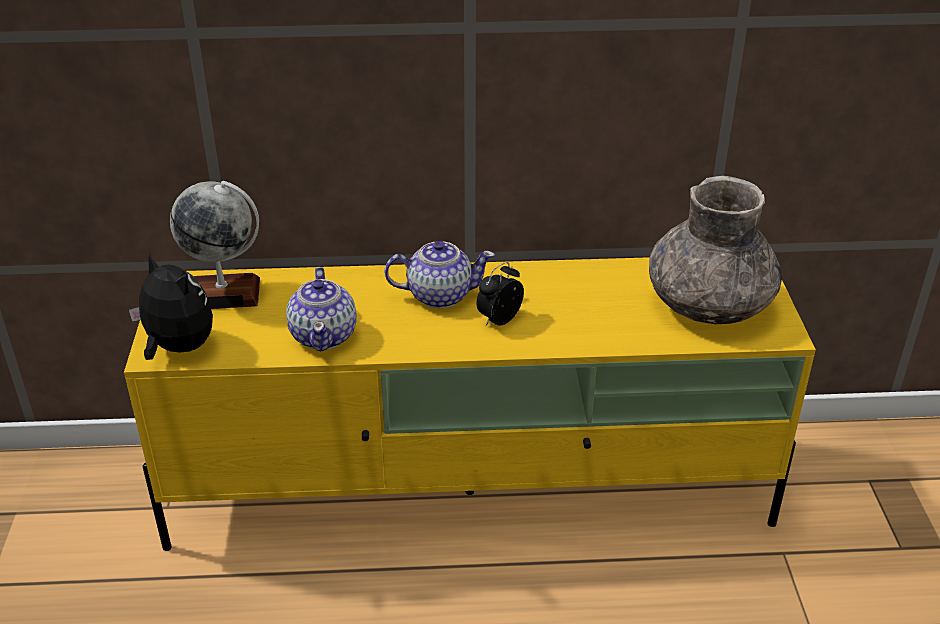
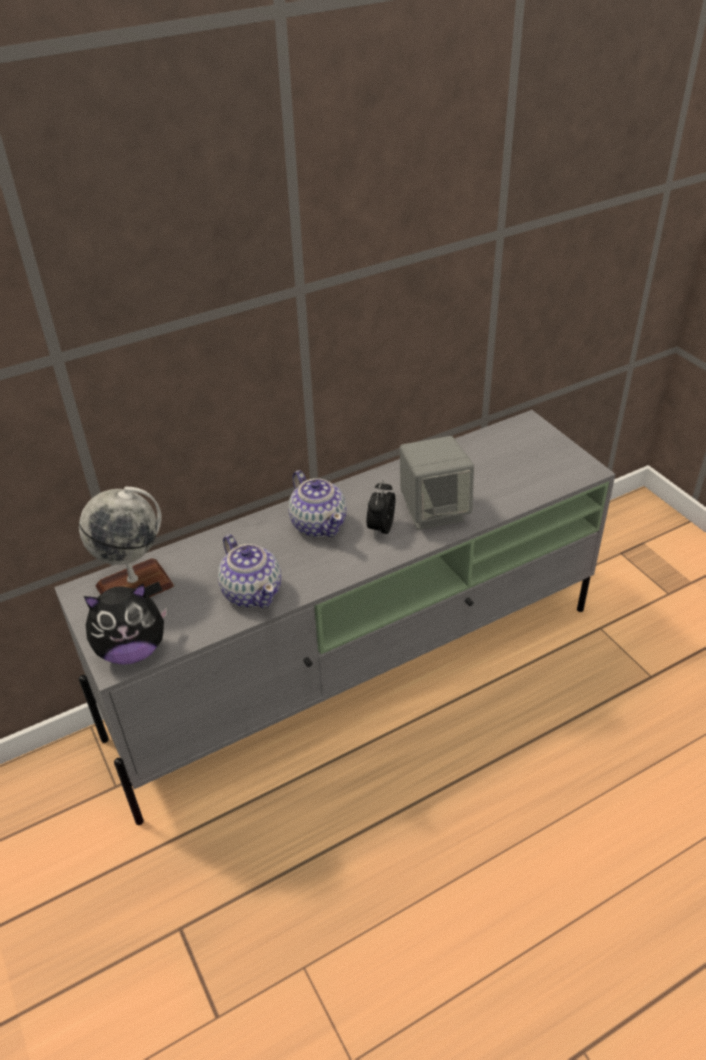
camera: 25 degrees left, 5 degrees up
(177, 348) = (132, 650): plush toy -> plush toy turned 150 degrees clockwise
(439, 295) = (319, 524): teapot -> teapot turned 90 degrees clockwise
(473, 492) = (360, 670): yellow tv stand -> grey tv stand
(569, 321) = (434, 511): none -> grey speaker
(708, 305) = (521, 464): grey vase -> none

